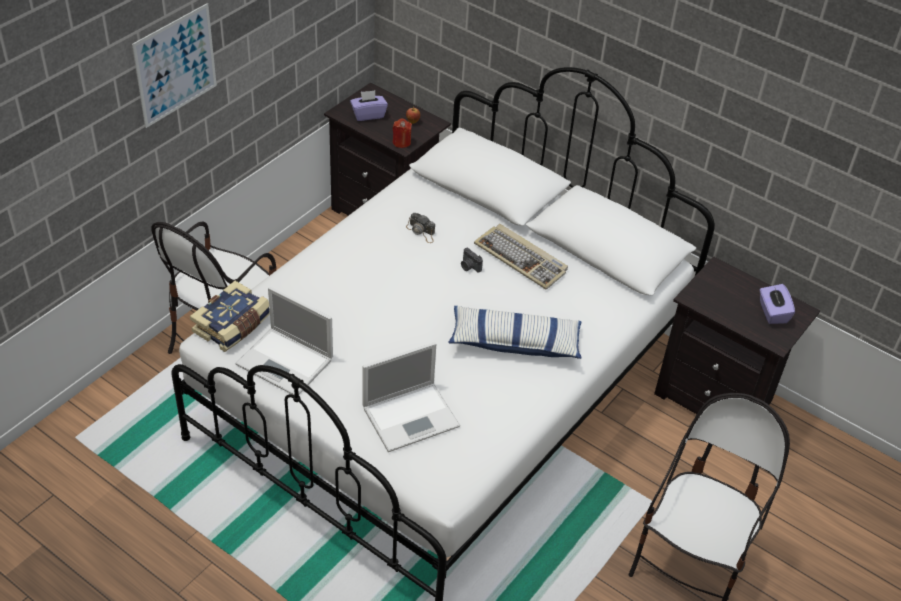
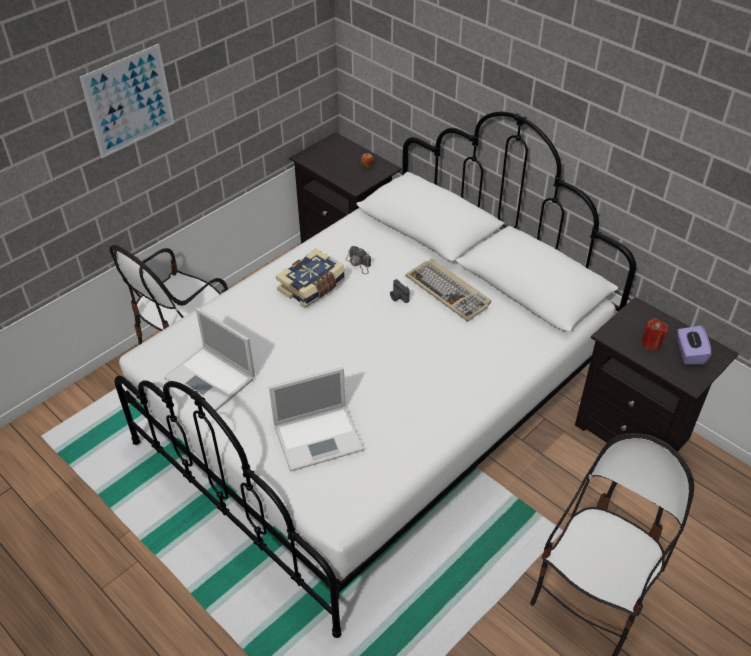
camera: 10 degrees right, 0 degrees up
(233, 326) = (170, 342): book -> book (312, 287)
(368, 114) = (328, 159): purple tissue box -> none
(401, 142) = (354, 184): red candle -> red candle (651, 343)
(514, 342) = (430, 370): pillow -> none

